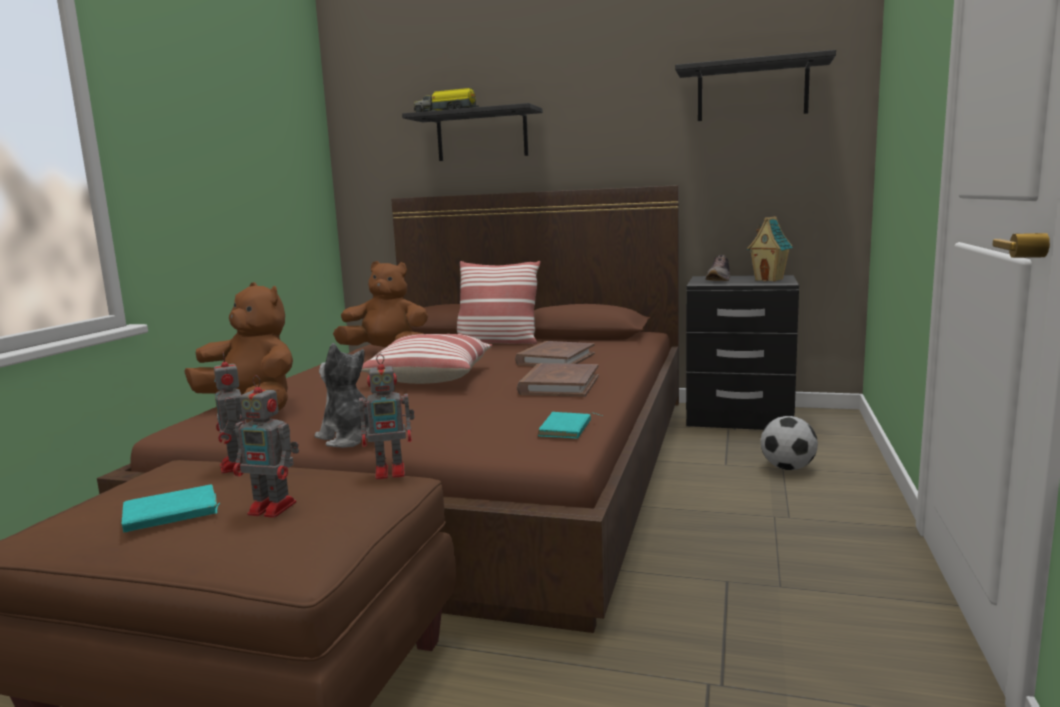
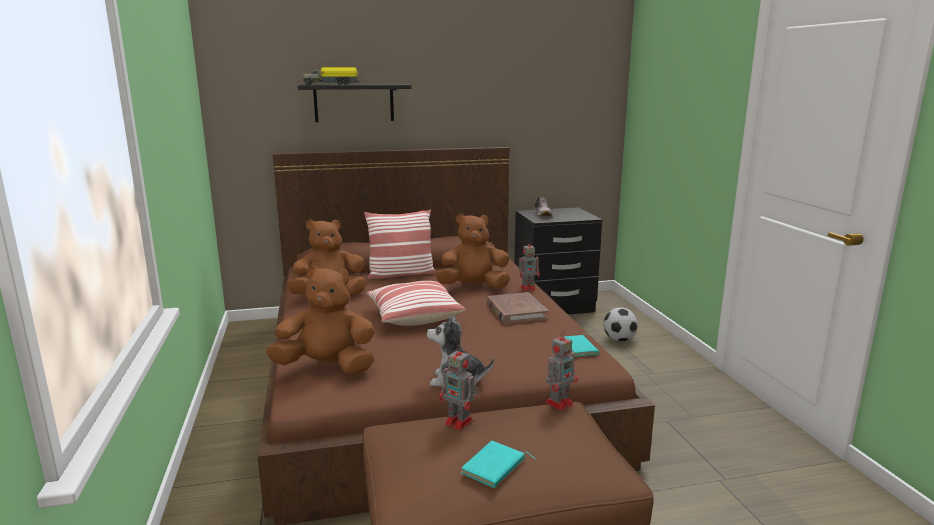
camera: 30 degrees left, 5 degrees up
(274, 508) = (548, 446): toy robot -> toy robot (528, 288)
(555, 359) = (473, 287): brown book -> brown plush toy
(752, 91) = (555, 83): black shelf -> none
(769, 279) = (575, 214): toy house -> none

